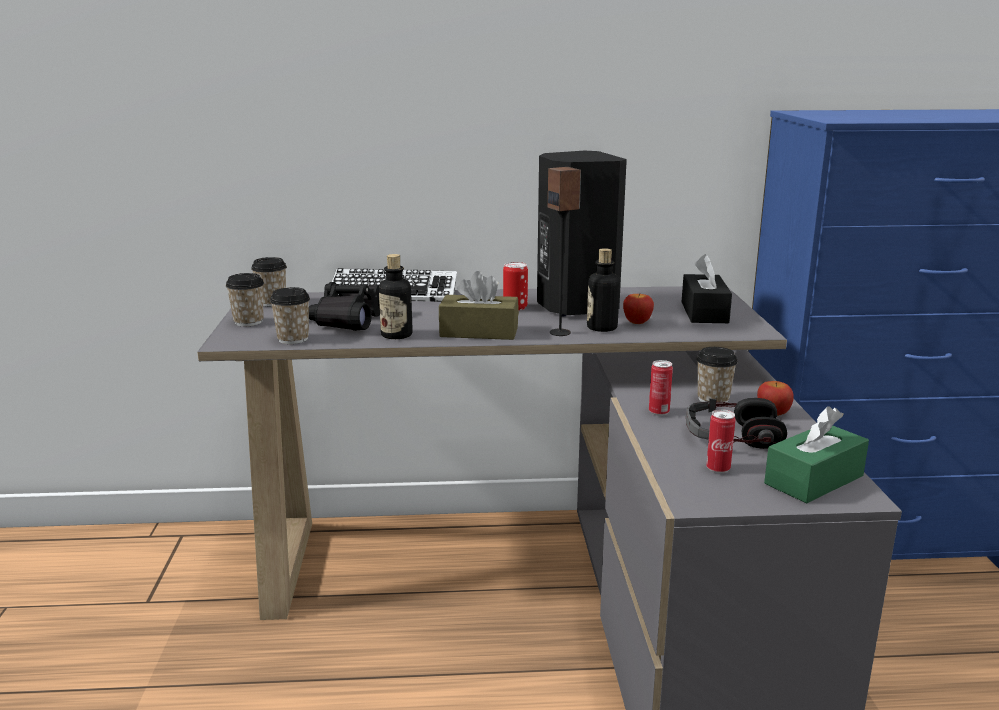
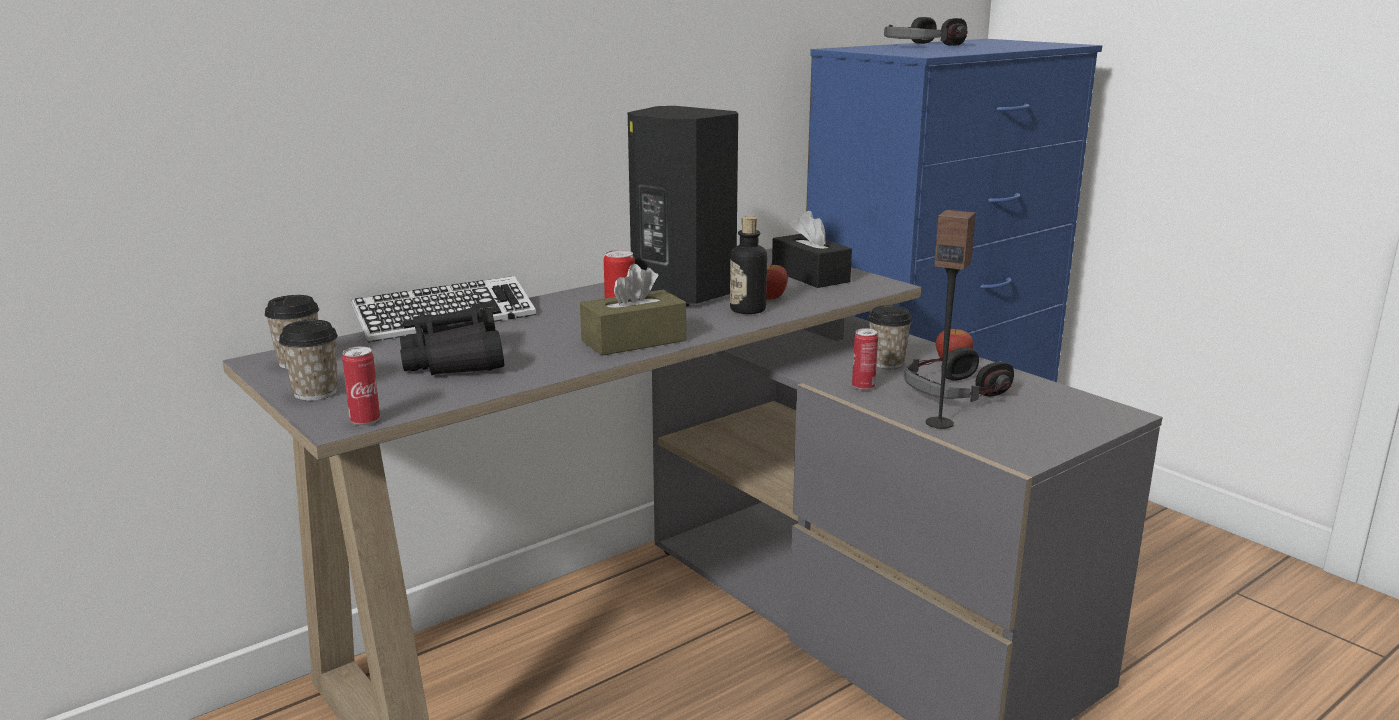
camera: 35 degrees left, 0 degrees up
(293, 339) = (425, 399): cup -> none
(396, 335) = (547, 365): bottle -> none
(560, 332) = (718, 323): speaker -> speaker (939, 423)
(718, 469) = (993, 423): can -> can (365, 421)
(814, 480) = (1072, 411): green tissue box -> none
(898, 112) = (924, 45): none -> headphones

